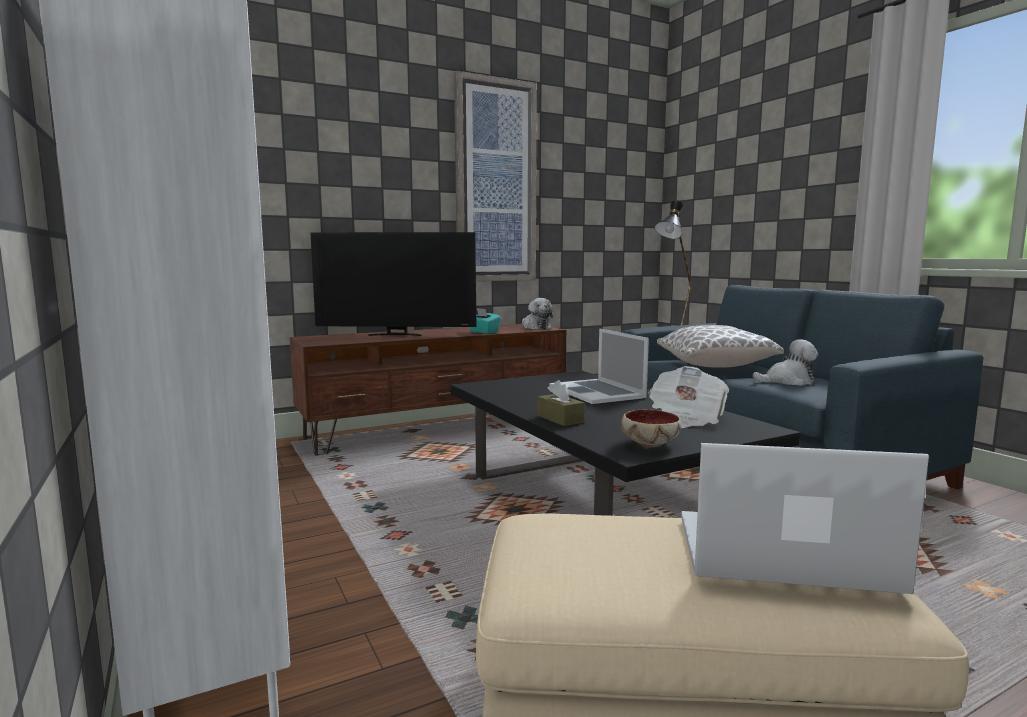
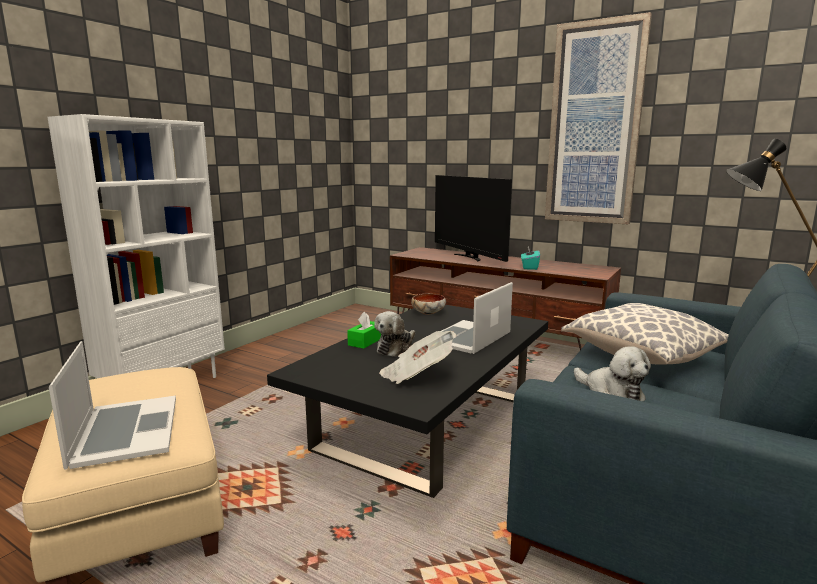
camera: 60 degrees right, 5 degrees up
(535, 327) = (592, 272): plush toy -> plush toy (396, 348)
(560, 419) = (365, 341): brown tissue box -> green tissue box
(649, 444) = (325, 373): bowl -> bowl (429, 313)

